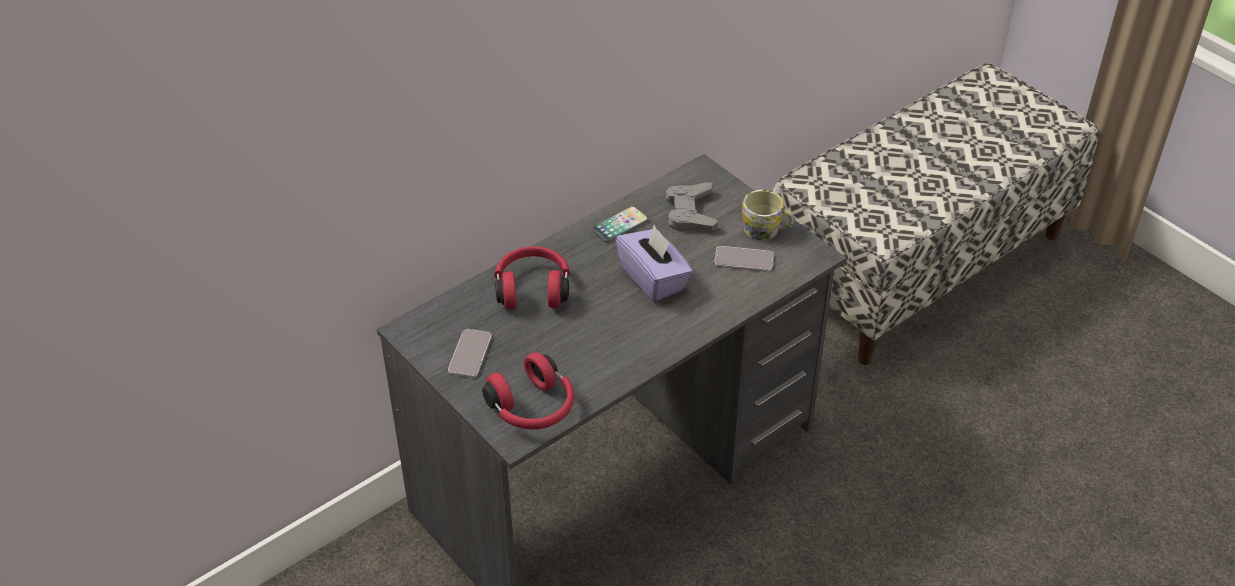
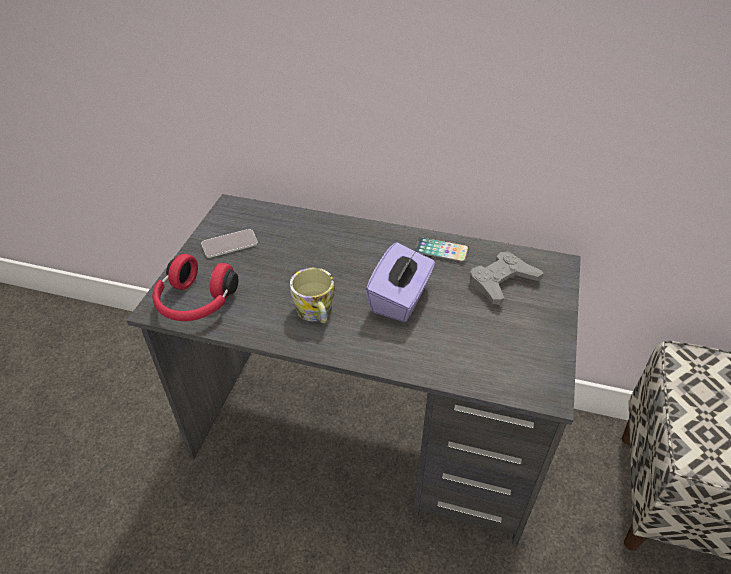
camera: 55 degrees right, 0 degrees up
(532, 288) = (325, 241): red headphones -> none
(743, 260) = (483, 344): phone -> none
(766, 230) = (538, 340): mug -> mug (316, 313)

